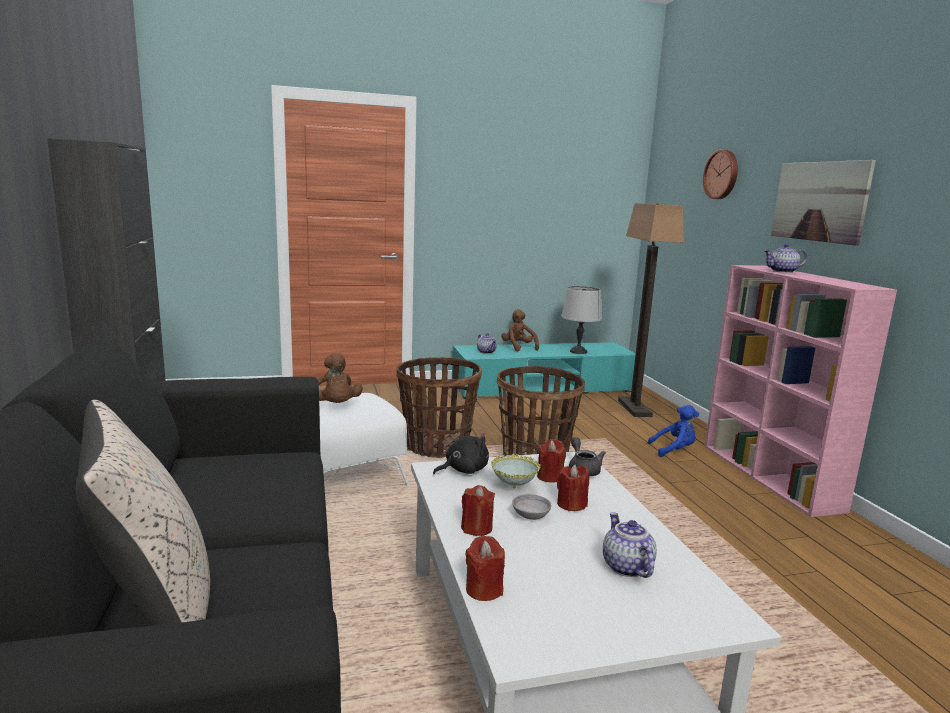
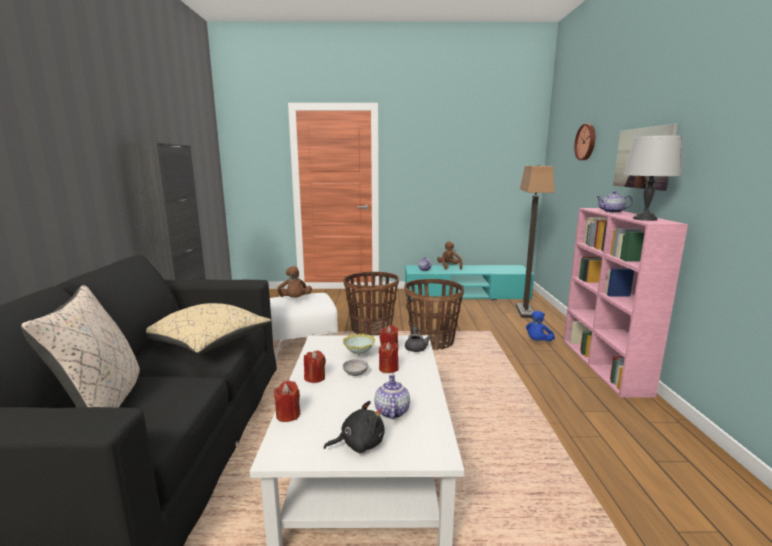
camera: 15 degrees right, 0 degrees up
(262, 486) = (210, 343): none -> beige pillow
(463, 470) = (336, 342): black plush toy -> black plush toy (359, 444)
(578, 352) = (490, 271): grey table lamp -> grey table lamp (645, 219)
(674, 450) = (538, 342): blue plush toy -> blue plush toy turned 120 degrees clockwise

